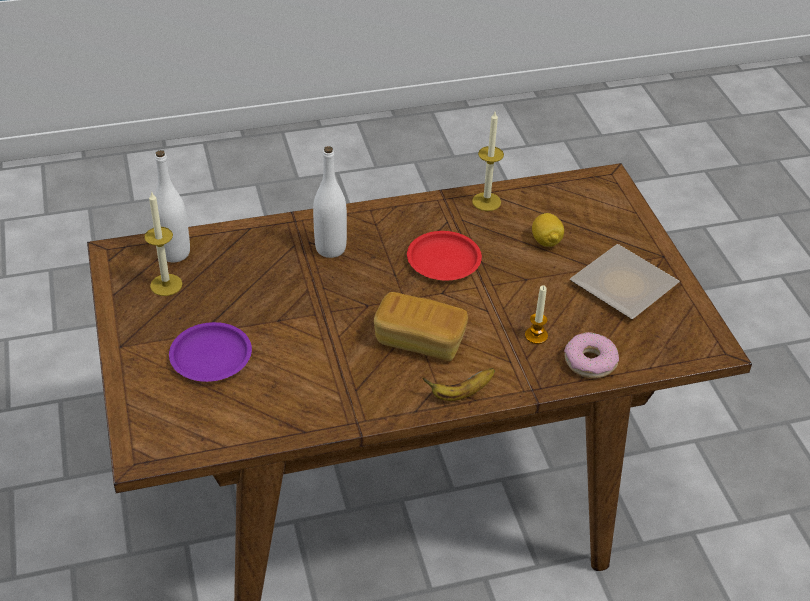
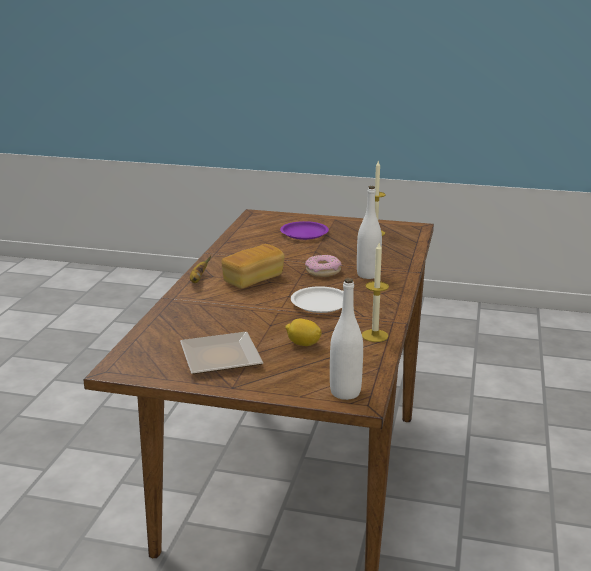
camera: 120 degrees right, 20 degrees down
(174, 253) = (403, 238): white bottle -> white bottle (345, 392)
(443, 260) = (320, 303): red plate -> white plate
(536, 336) = (213, 312): candle -> none
(590, 361) = (168, 321): donut -> donut (323, 271)

